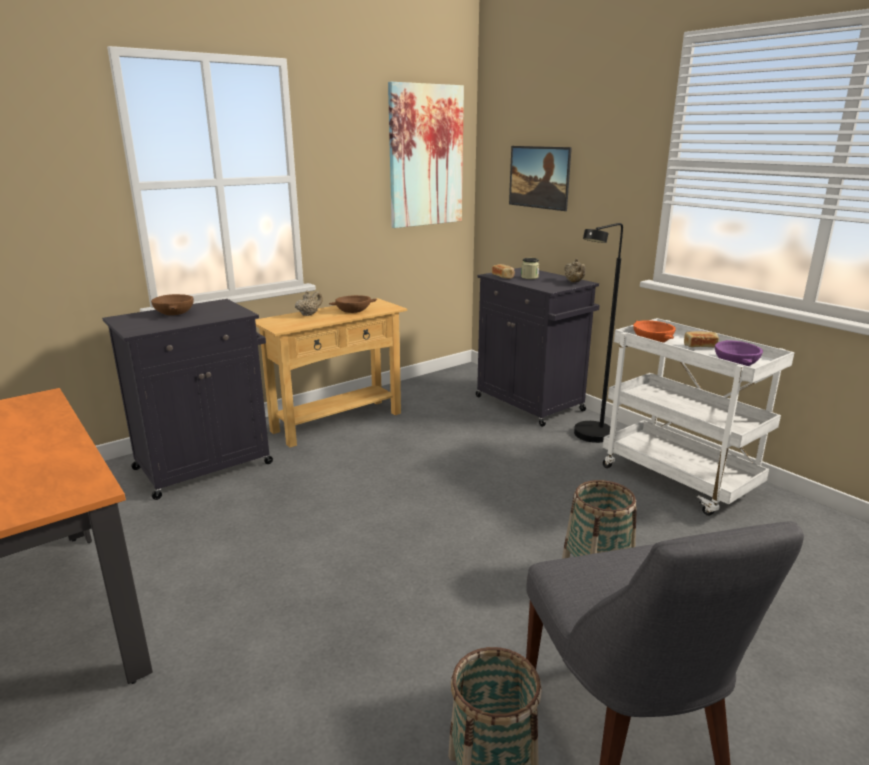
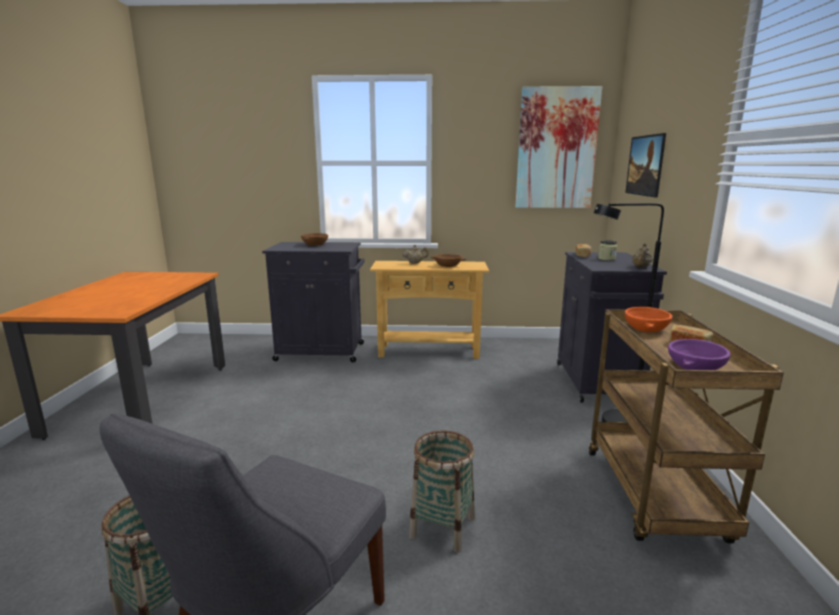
camera: 40 degrees right, 5 degrees down
(679, 480) = (655, 496): white cart -> brown cart

